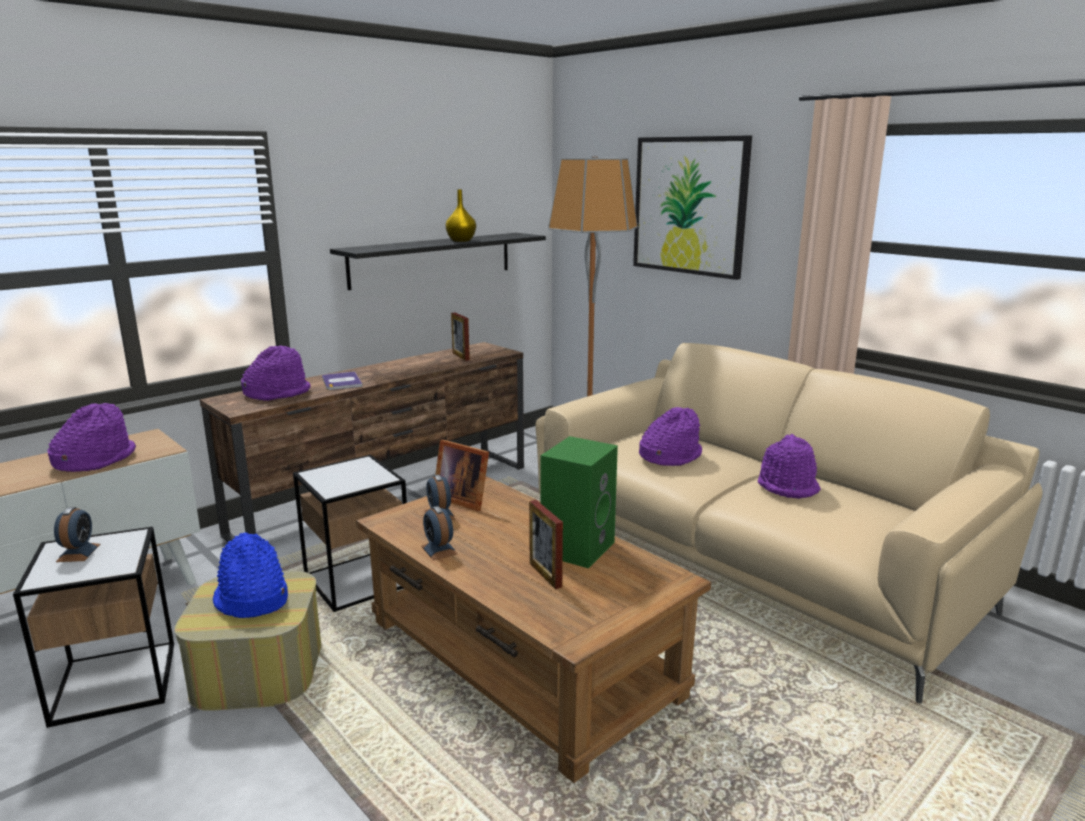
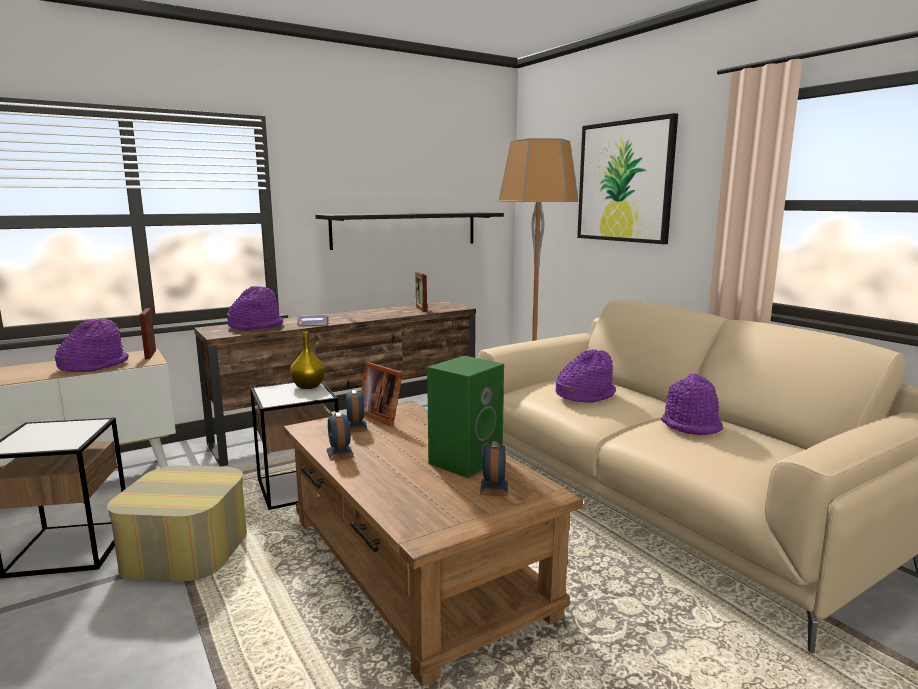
camera: 10 degrees right, 5 degrees down
(78, 553) = (45, 431): alarm clock -> alarm clock (494, 487)
(251, 600) = (182, 486): blue hat -> none
(461, 241) = (427, 213): yellow vase -> yellow vase (308, 386)
(545, 575) = (424, 480): picture frame -> picture frame (150, 354)

